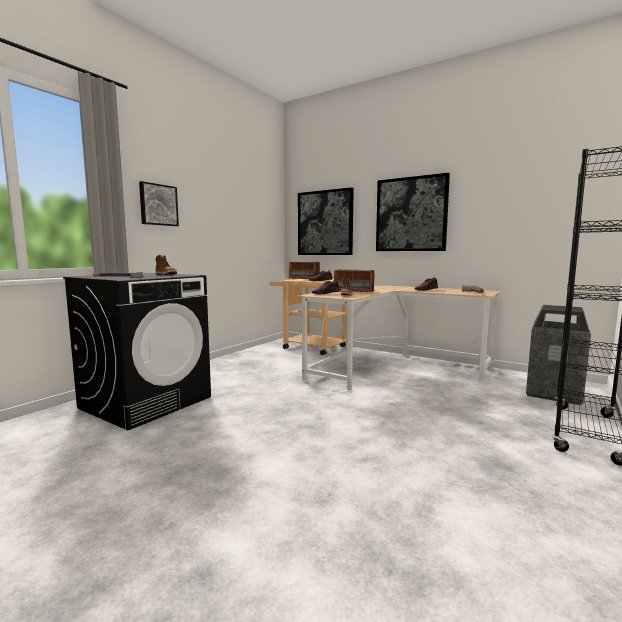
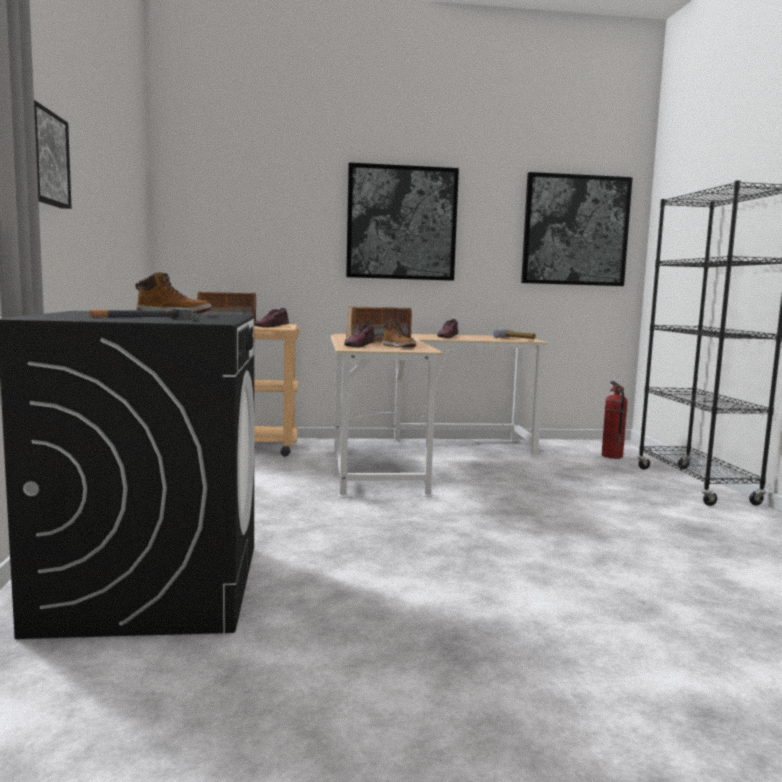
camera: 40 degrees left, 0 degrees up
(325, 223) = (245, 223): picture -> picture (575, 230)
(553, 393) = (611, 456): trash can -> fire extinguisher

